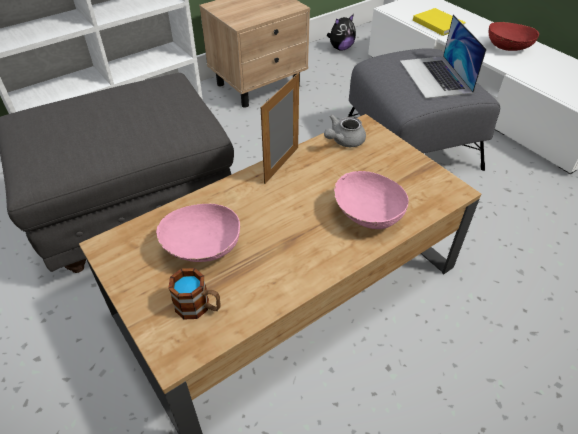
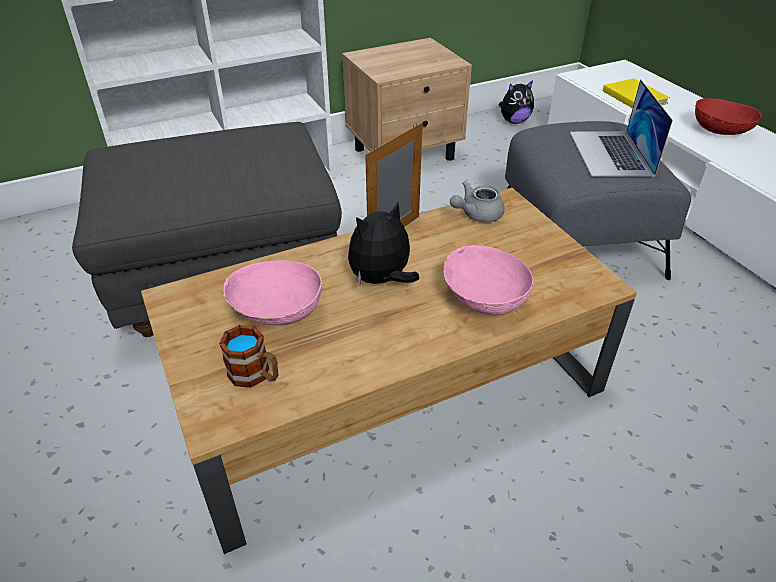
camera: 10 degrees right, 5 degrees down
(281, 208) = (381, 280): none -> plush toy

